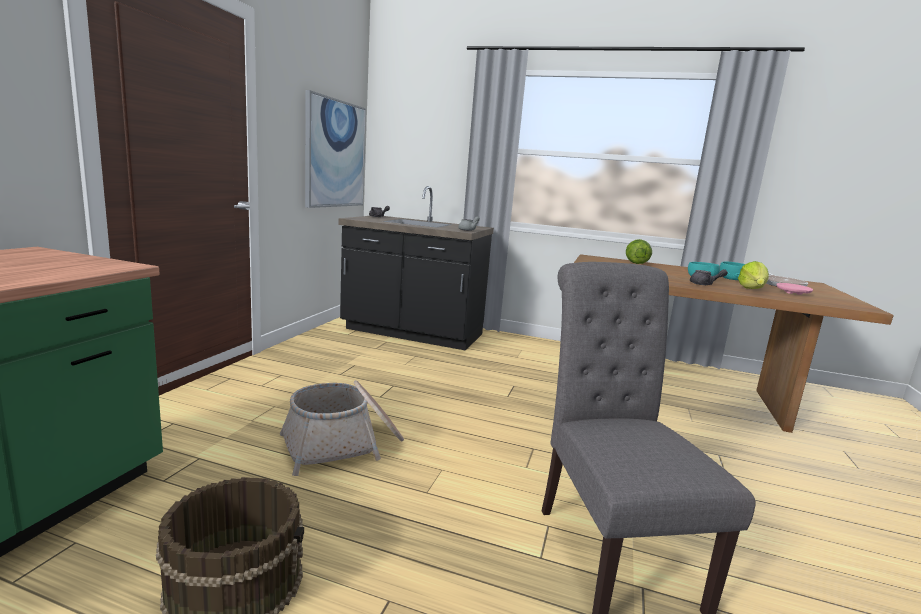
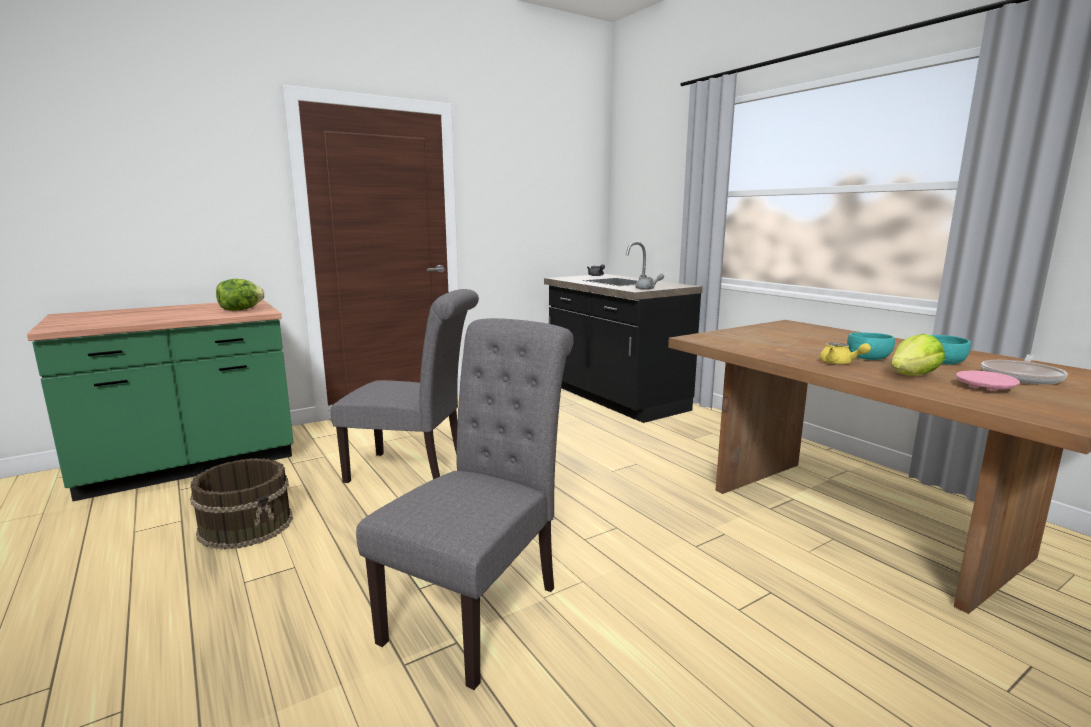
camera: 40 degrees right, 0 degrees up
(335, 154) = (559, 215): picture -> none
(343, 445) = (414, 472): basket -> grey chair
(636, 263) = (835, 333): lettuce -> lettuce (241, 310)
(704, 284) = (840, 363): grey teapot -> yellow teapot

